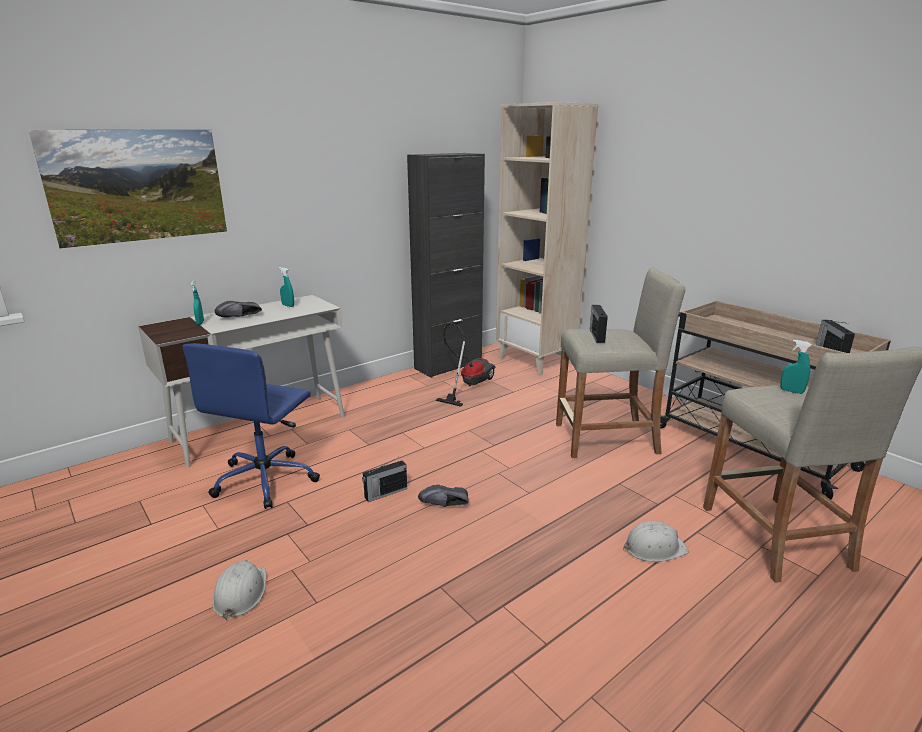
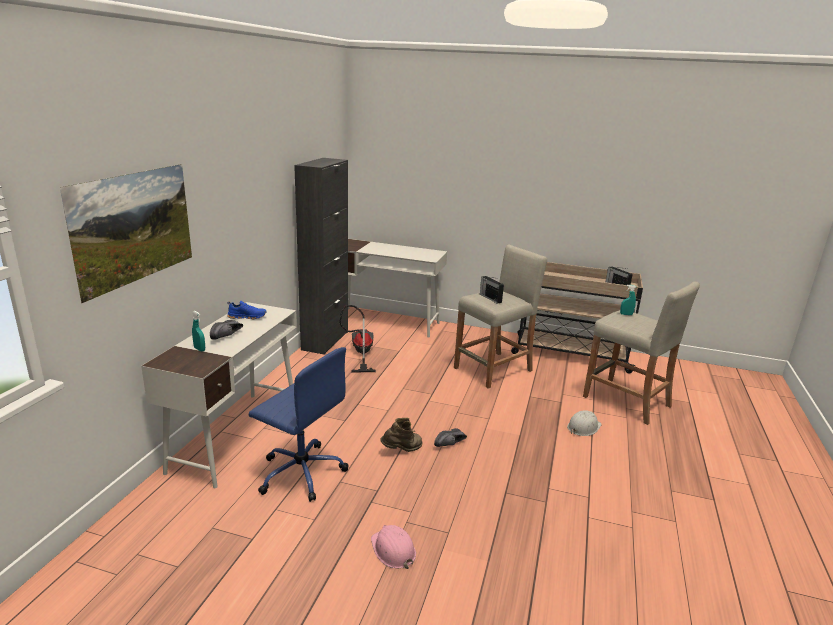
camera: 35 degrees left, 0 degrees up
(240, 593) = (393, 550): white hard hat -> pink hard hat
(266, 479) = (300, 472): blue office chair -> blue office chair turned 45 degrees counterclockwise
(288, 305) = (247, 316): turquoise spray bottle -> blue shoe
(385, 493) = (402, 450): radio -> brown boot
(536, 360) = (387, 322): beige bookcase -> white desk

